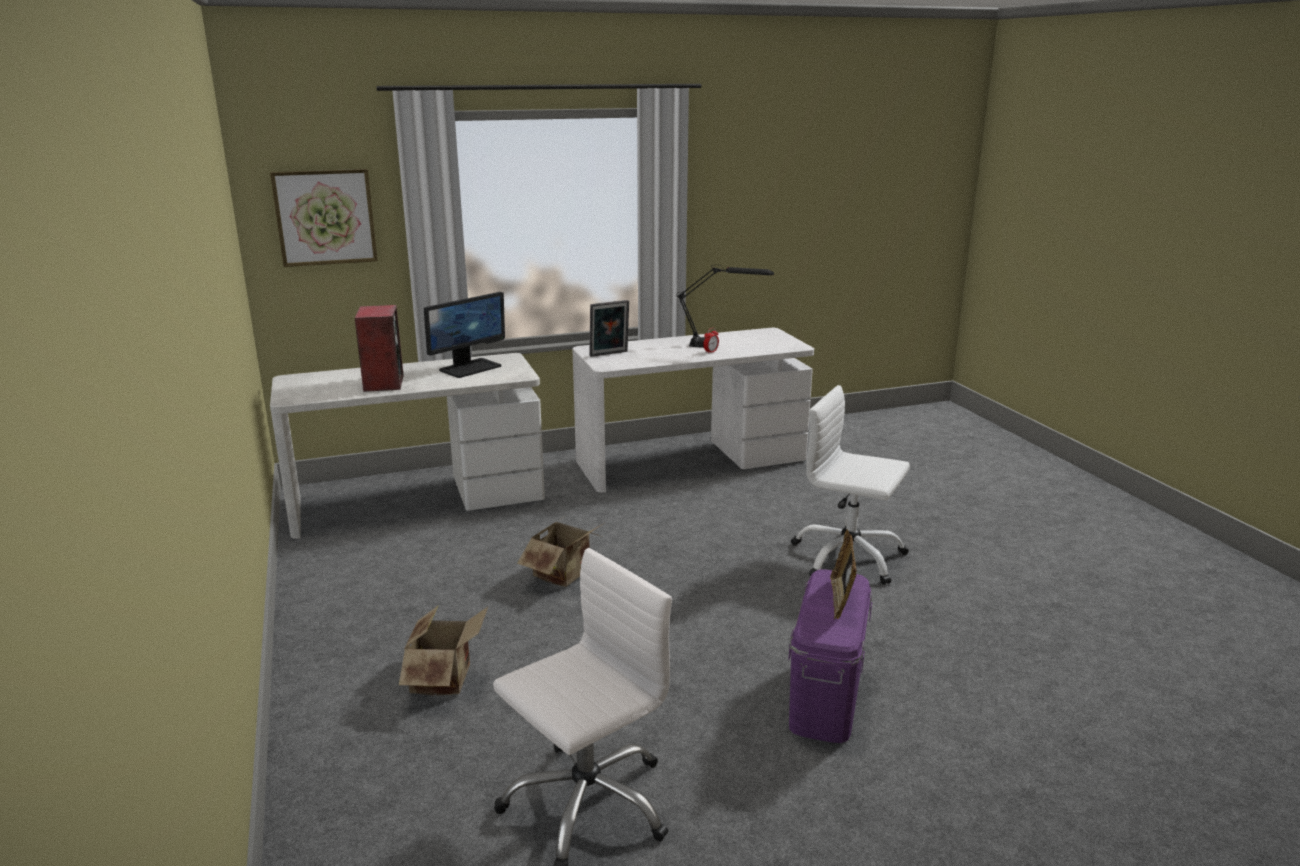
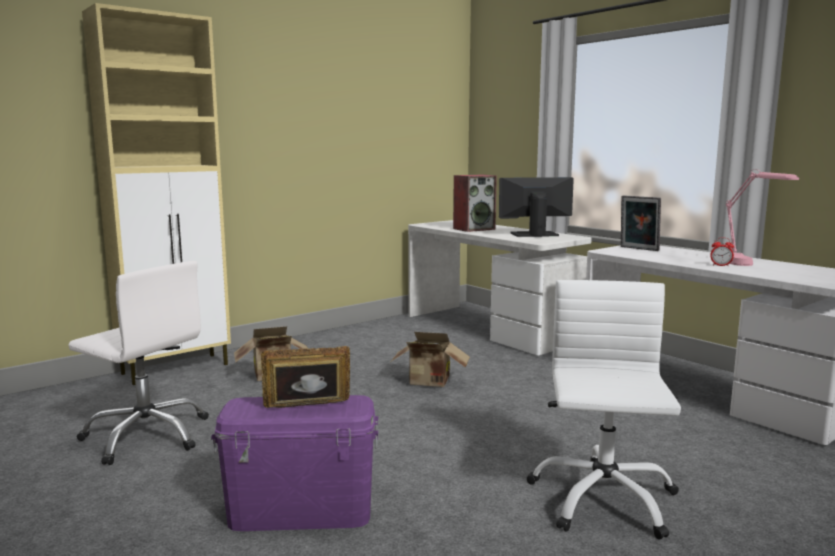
camera: 70 degrees right, 10 degrees down
(318, 774) = (177, 369): none -> beige cabinet
(325, 217) = (507, 119): picture -> none
(470, 368) = (534, 234): monitor -> monitor turned 150 degrees clockwise
(722, 346) = (750, 266): black table lamp -> pink table lamp

